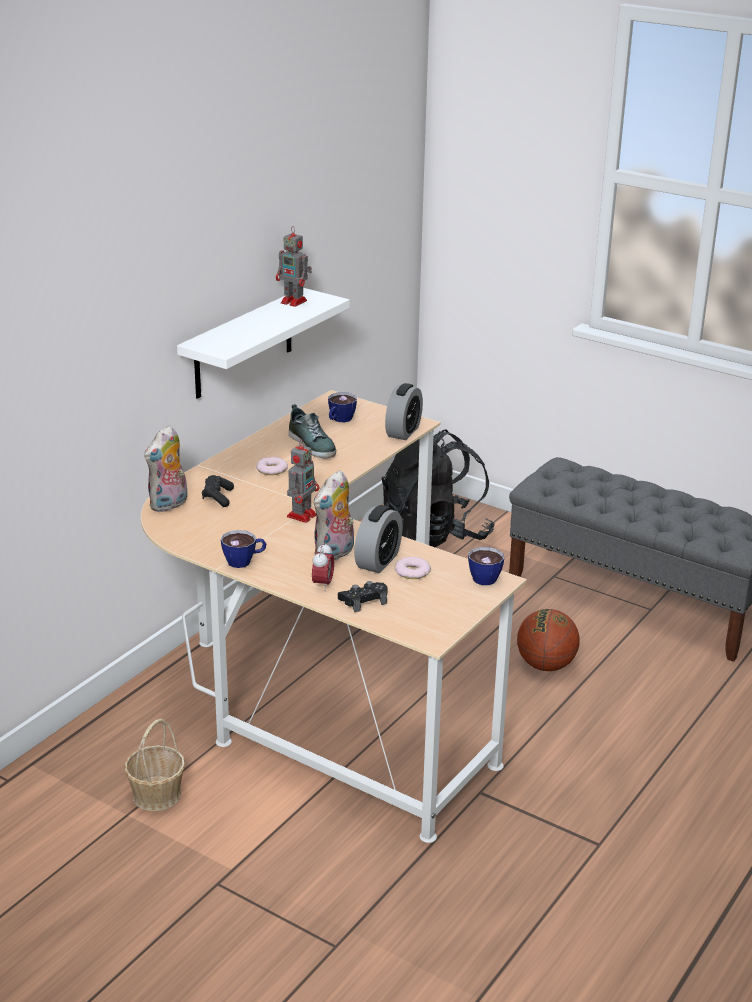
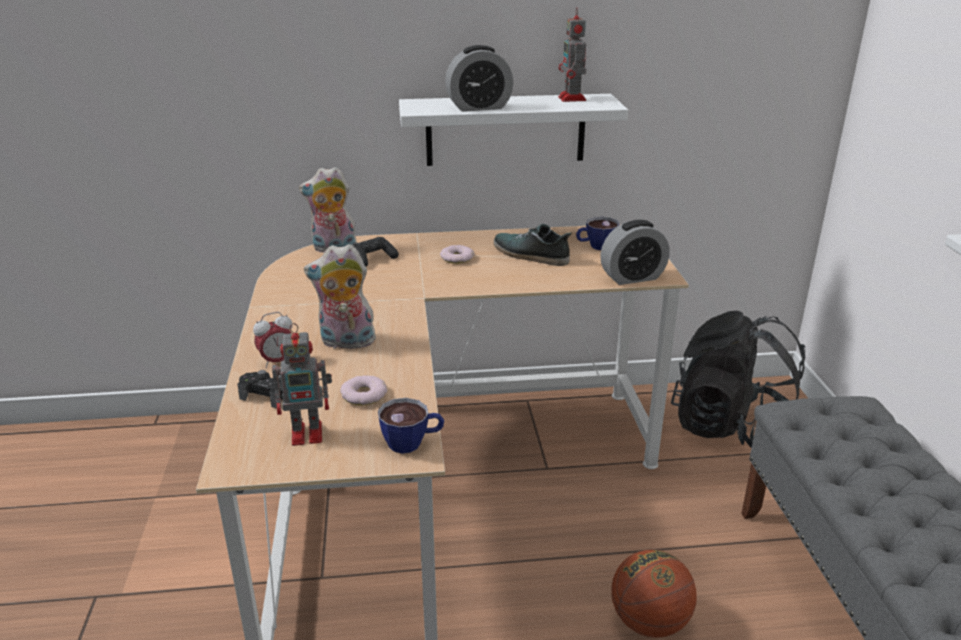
camera: 50 degrees right, 0 degrees up
(156, 795) = (192, 496): basket -> none
(244, 561) = (277, 311): cup -> none
(302, 515) = (397, 300): toy robot -> toy robot (309, 433)
(313, 445) = (530, 255): shoe -> shoe turned 105 degrees clockwise
(378, 561) = (360, 369): alarm clock -> alarm clock (479, 107)

